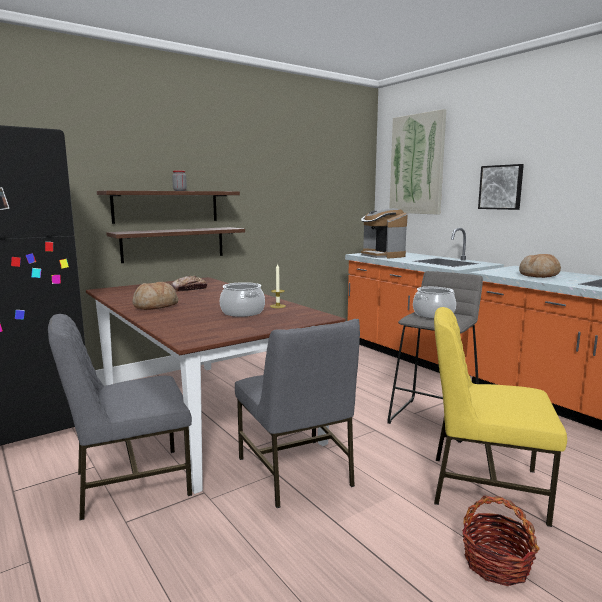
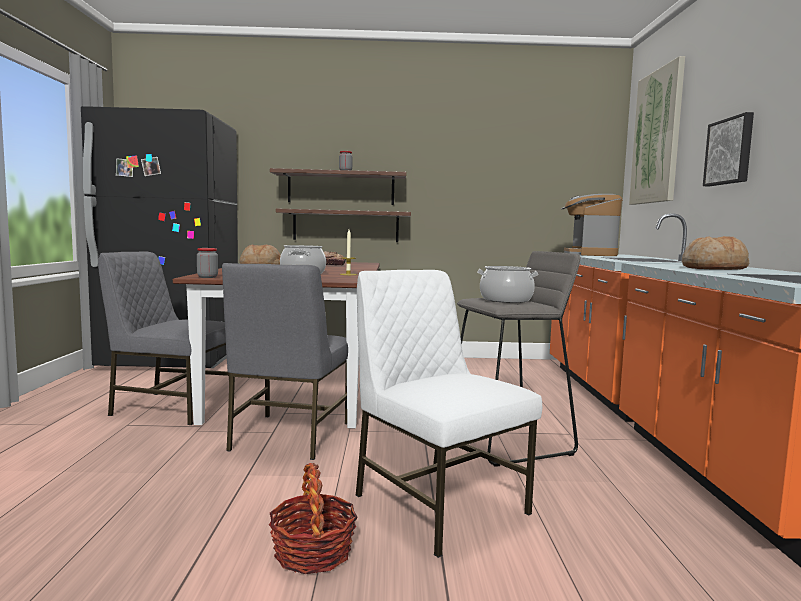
camera: 35 degrees right, 5 degrees down
(201, 339) = (207, 277): none -> jar
(484, 487) = (437, 503): yellow chair -> white chair

